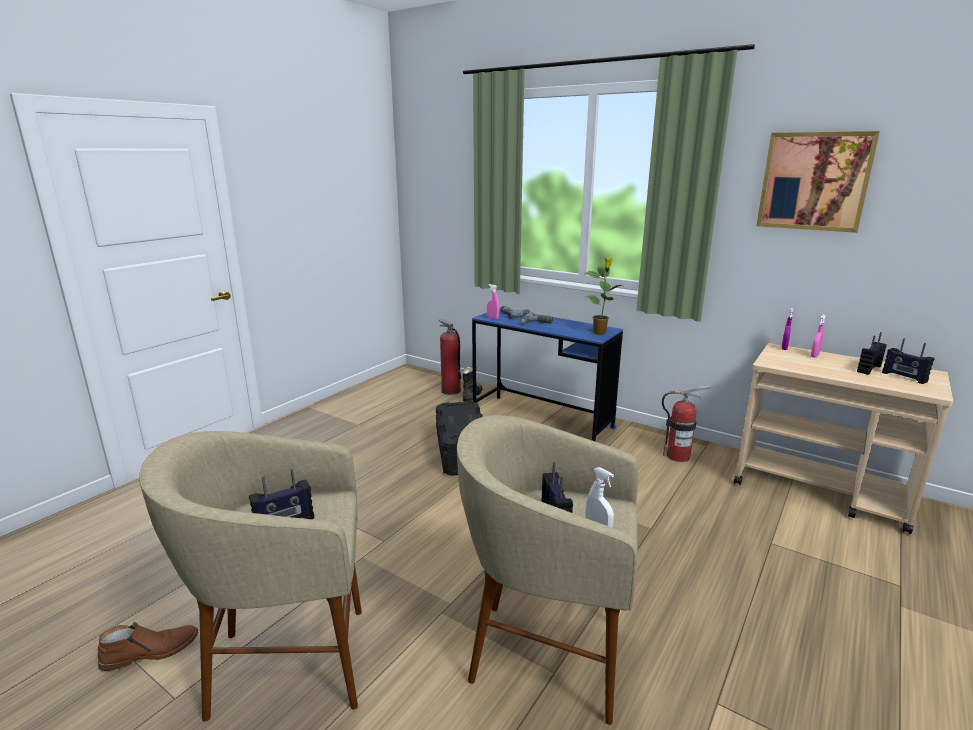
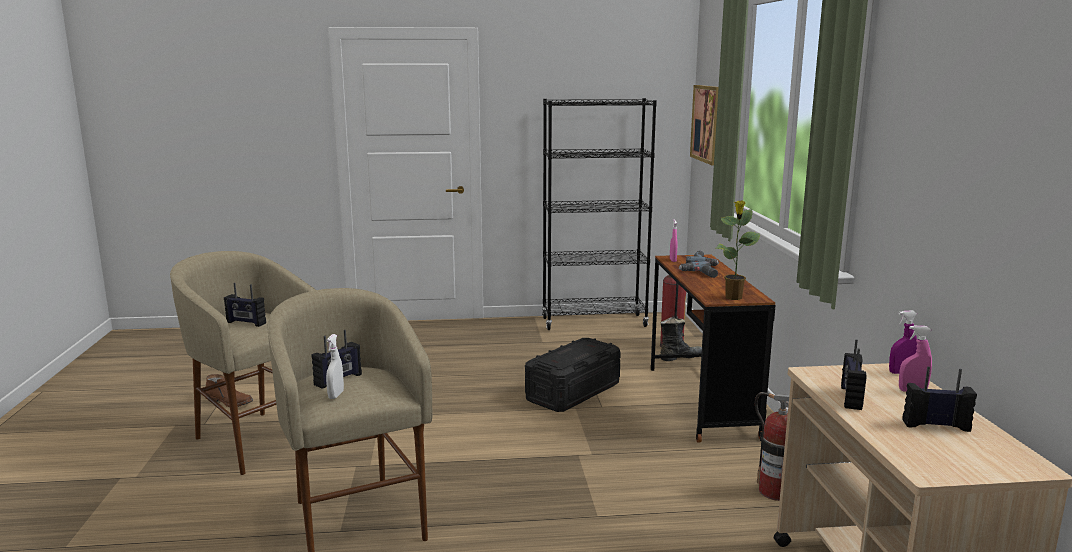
camera: 50 degrees right, 5 degrees down
(364, 393) = (594, 322): none -> black bookcase
(541, 420) = (701, 401): blue desk -> brown desk
(814, 181) = (956, 117): picture -> picture (707, 123)
(904, 377) = (955, 449): radio -> radio (850, 398)

